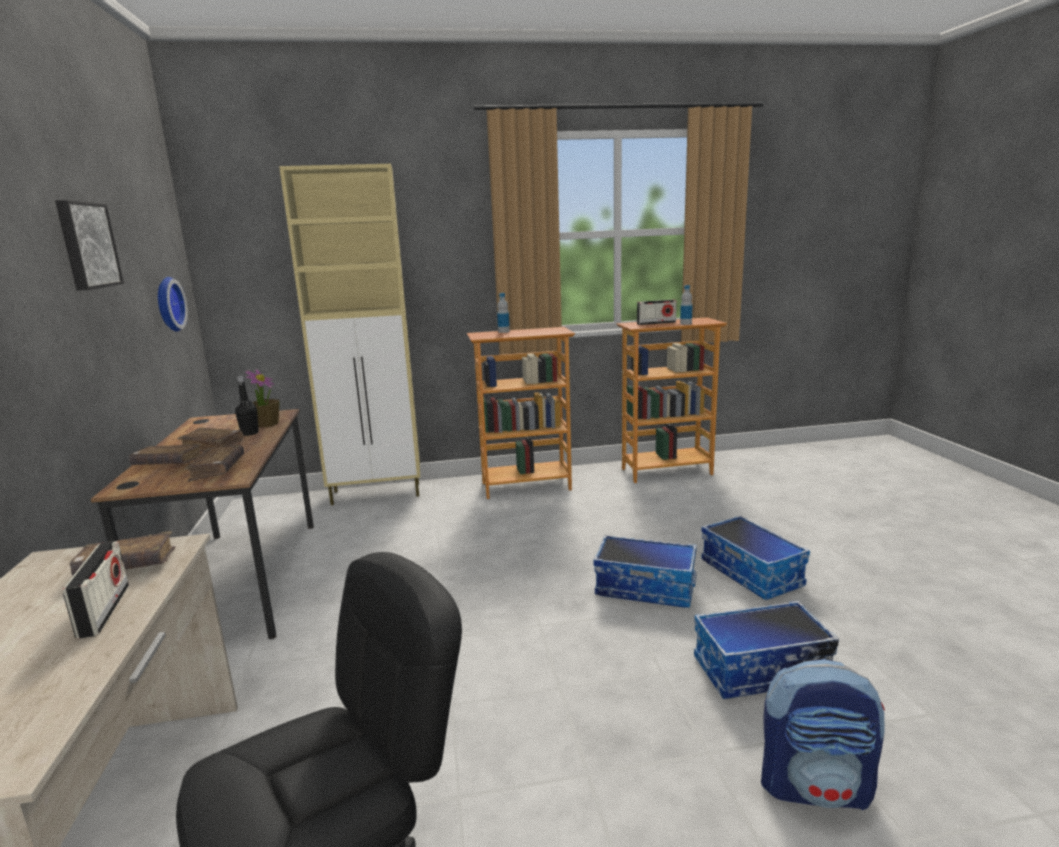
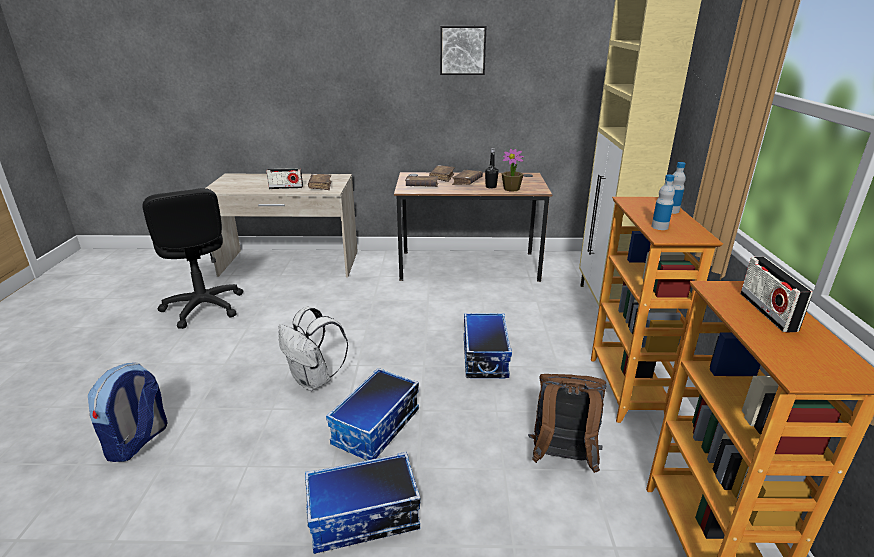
camera: 100 degrees right, 10 degrees up
(167, 304) = (556, 94): wall clock -> none
(588, 652) = (314, 380): none -> white backpack
(625, 506) = (562, 459): none -> brown backpack
(685, 324) = (762, 338): bottle -> bottle (659, 227)
(760, 671) = (234, 459): storage box -> storage box (484, 357)

